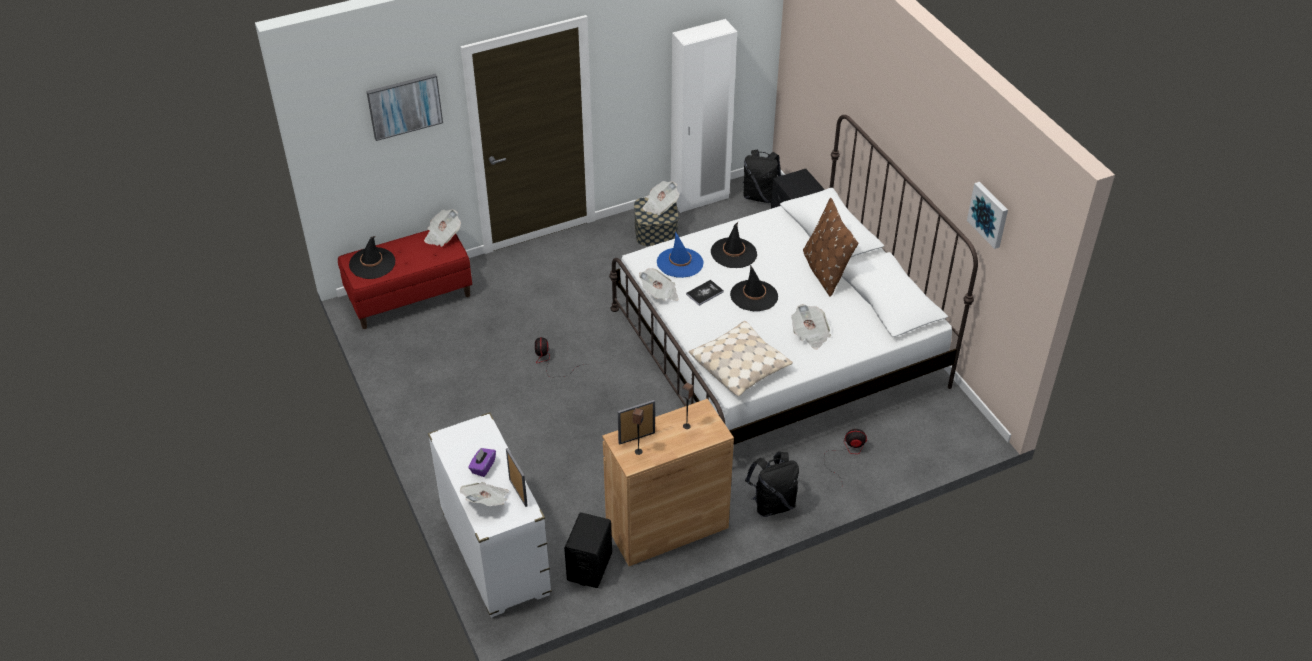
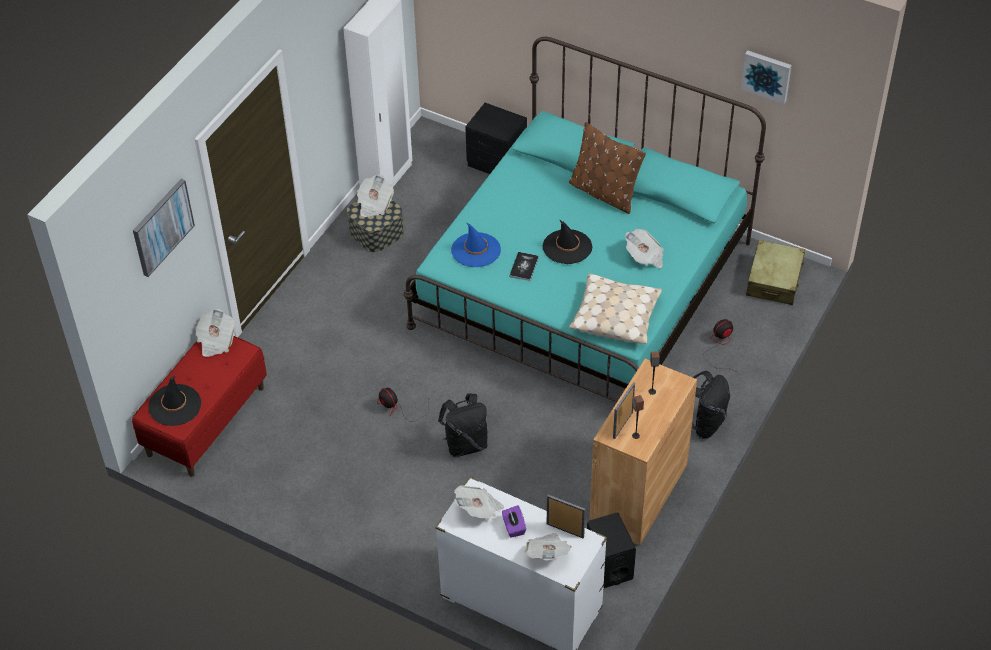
camera: 35 degrees left, 5 degrees up
(659, 293) = (486, 288): newspaper -> newspaper (479, 509)
(734, 253) = (513, 216): black hat -> none
(760, 196) = (438, 149): black backpack -> black backpack (465, 444)
(777, 347) = (582, 284): white bed -> turquoise bed
(945, 427) = (774, 280): none -> beige suitcase

